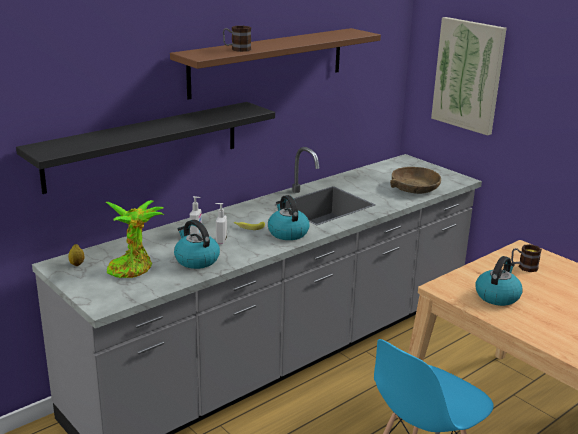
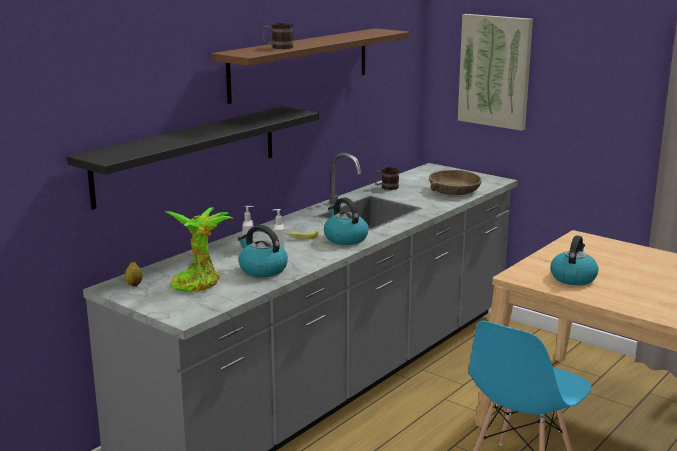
camera: 10 degrees left, 5 degrees down
(523, 267) = (587, 252): mug -> mug (386, 187)

